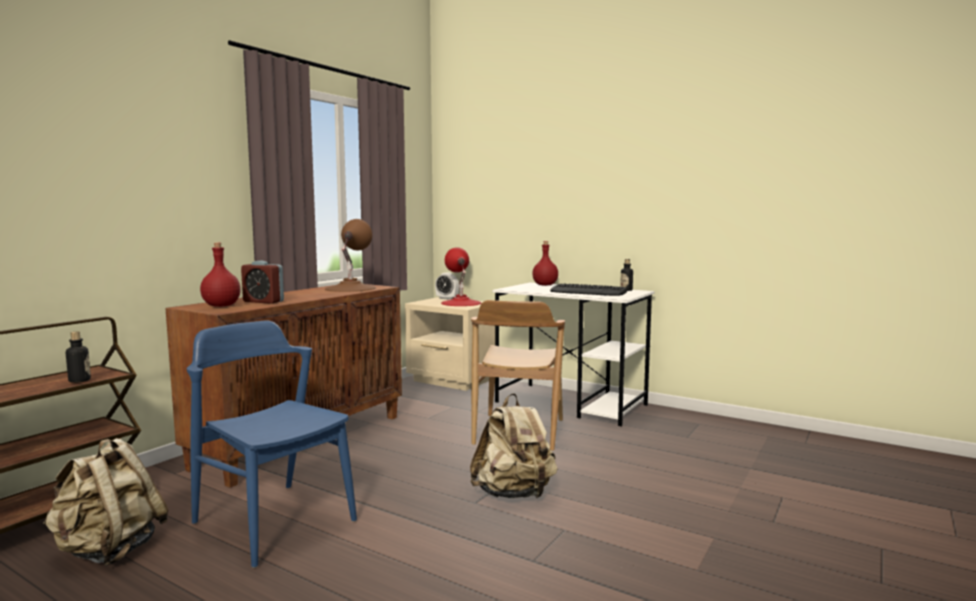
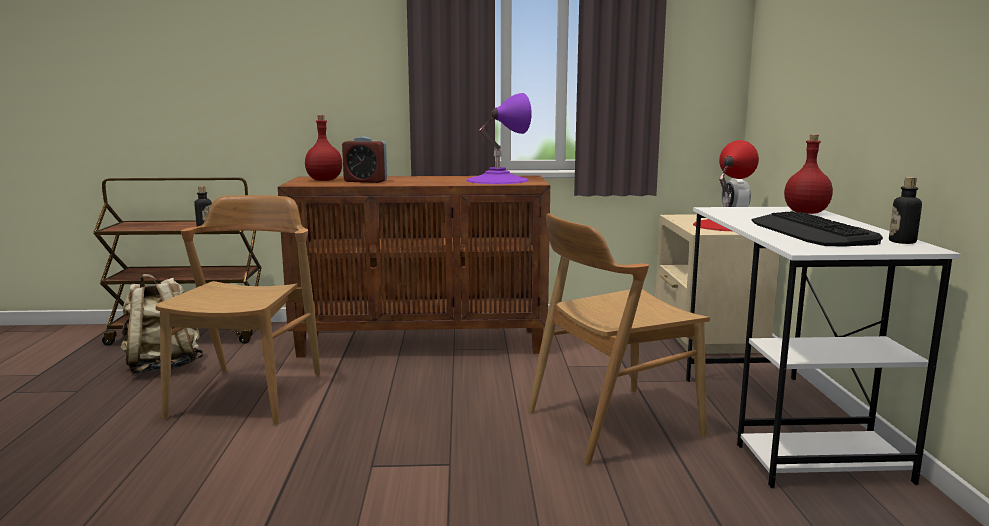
camera: 55 degrees right, 5 degrees up
(263, 301) = (365, 181): alarm clock -> alarm clock turned 60 degrees counterclockwise
(274, 521) = (248, 395): blue chair -> brown chair
(350, 288) = (497, 180): brown table lamp -> purple table lamp
(514, 494) = (419, 481): beige backpack -> none

